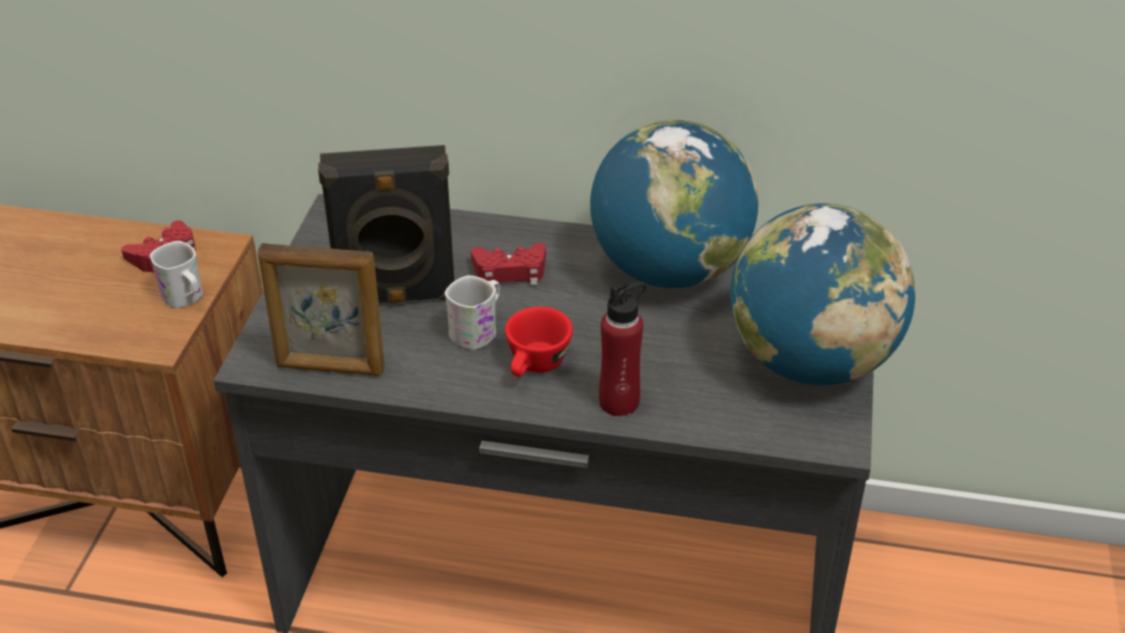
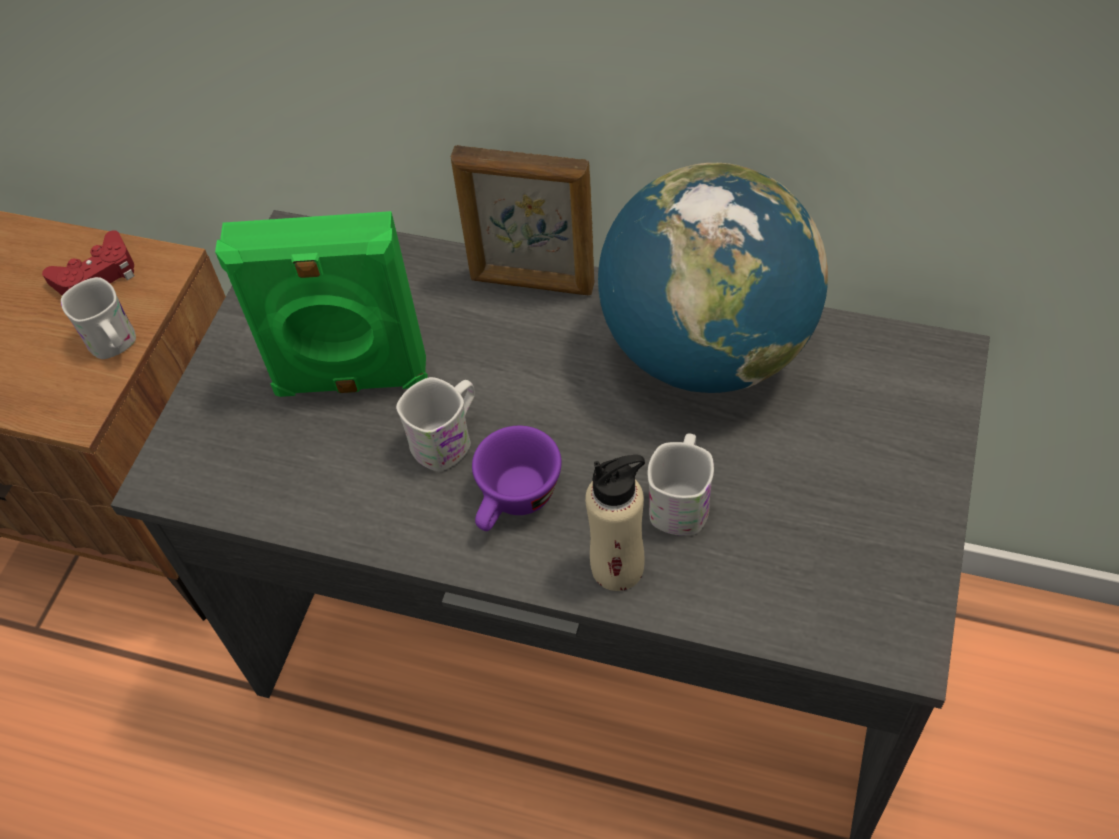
camera: 10 degrees right, 15 degrees up
(330, 368) = (255, 492): picture frame -> picture frame (532, 283)
(397, 297) = (351, 381): black speaker -> green speaker
(510, 272) = (499, 344): red game controller -> none
(535, 366) = (515, 502): red cup -> purple cup
(619, 402) = (618, 567): red bottle -> beige bottle
(662, 360) = (681, 500): none -> white mug
(811, 361) = (881, 511): globe -> none

